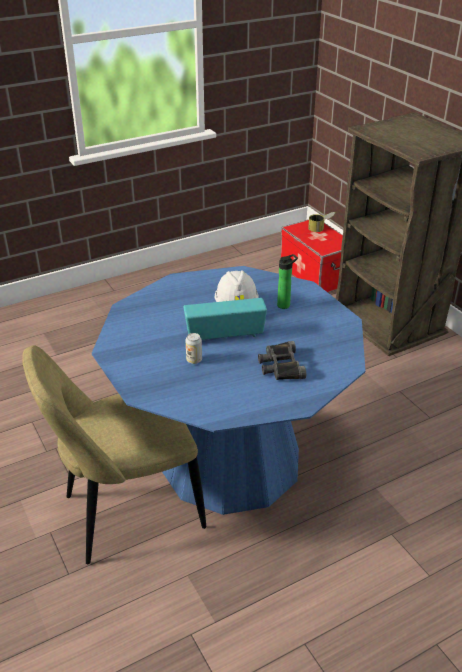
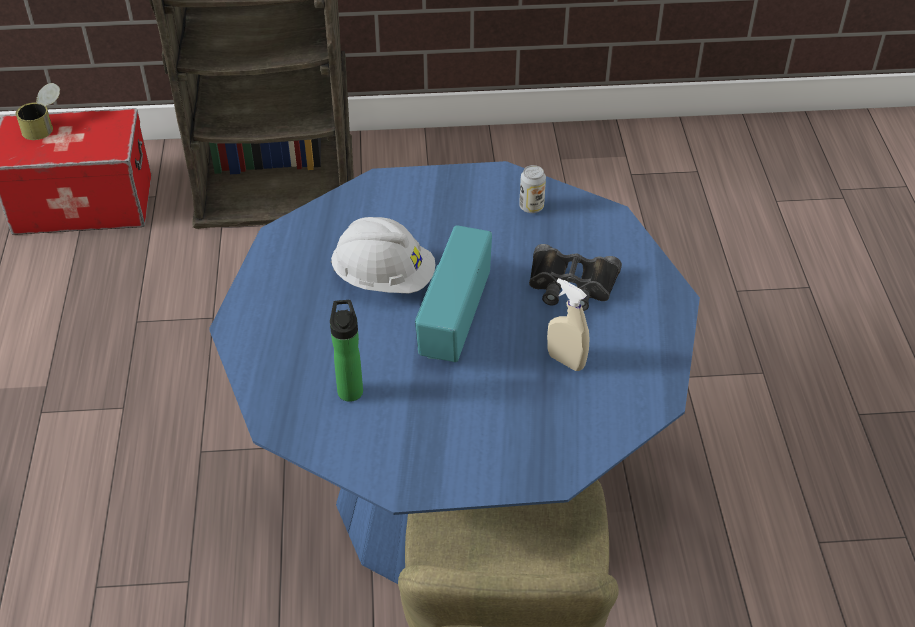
camera: 65 degrees left, 10 degrees up
(194, 360) = (499, 378): can -> can (531, 207)
(221, 378) = (565, 361): none -> beige spray bottle
(285, 305) = (416, 222): bottle -> bottle (350, 388)

